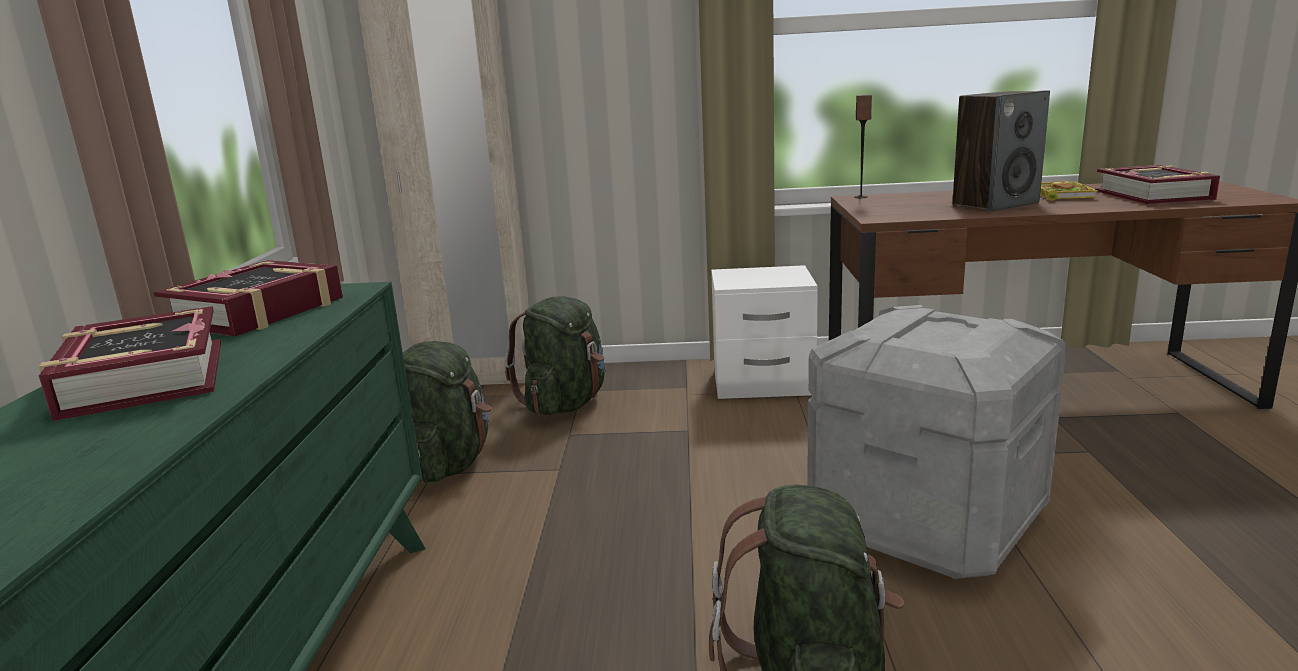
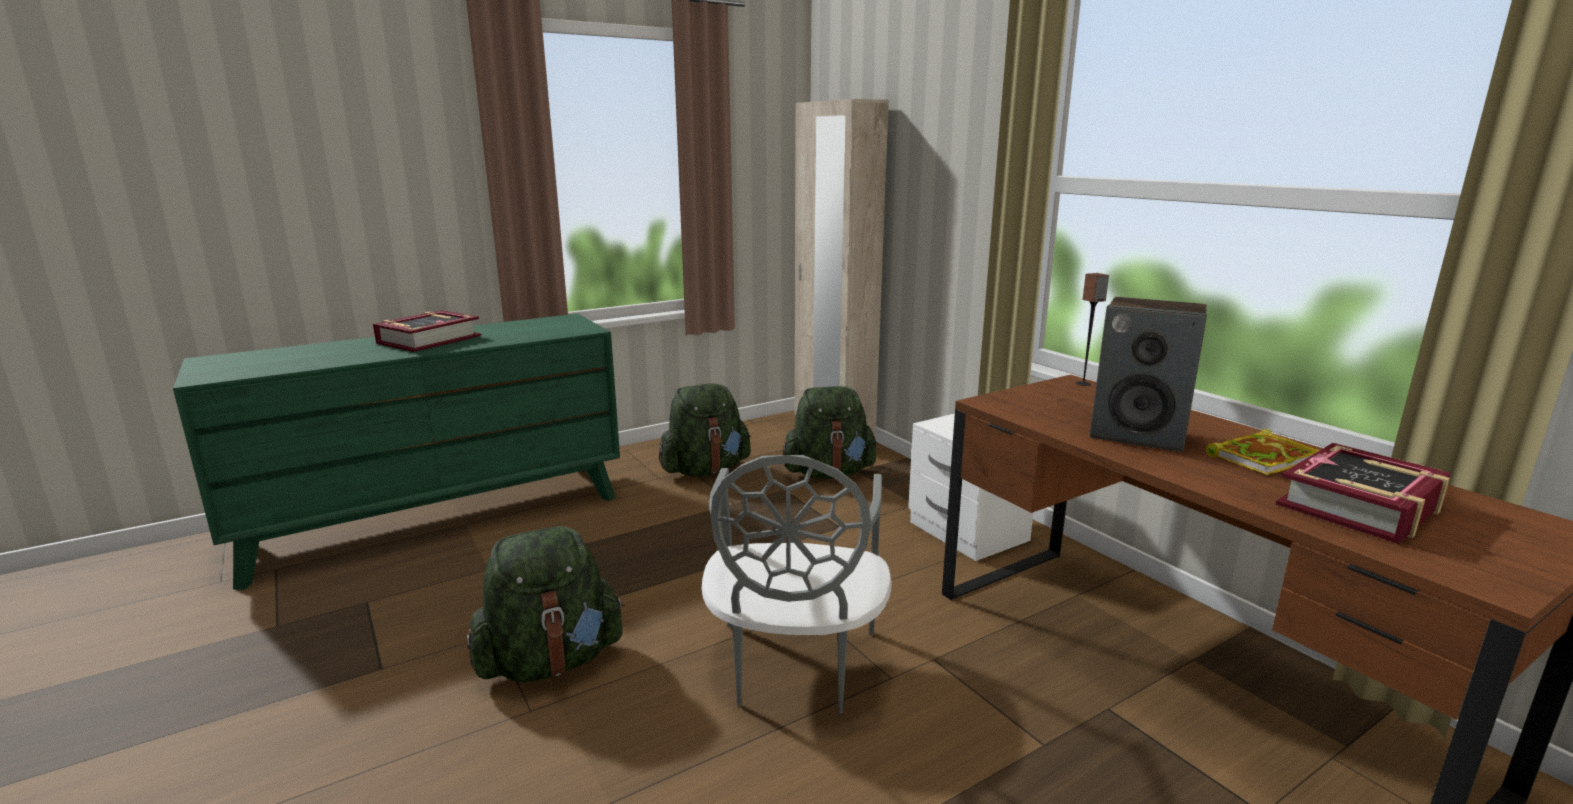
camera: 55 degrees right, 0 degrees up
(257, 312) = (535, 327): book -> none
(926, 521) = (794, 667): grey storage box -> grey chair

